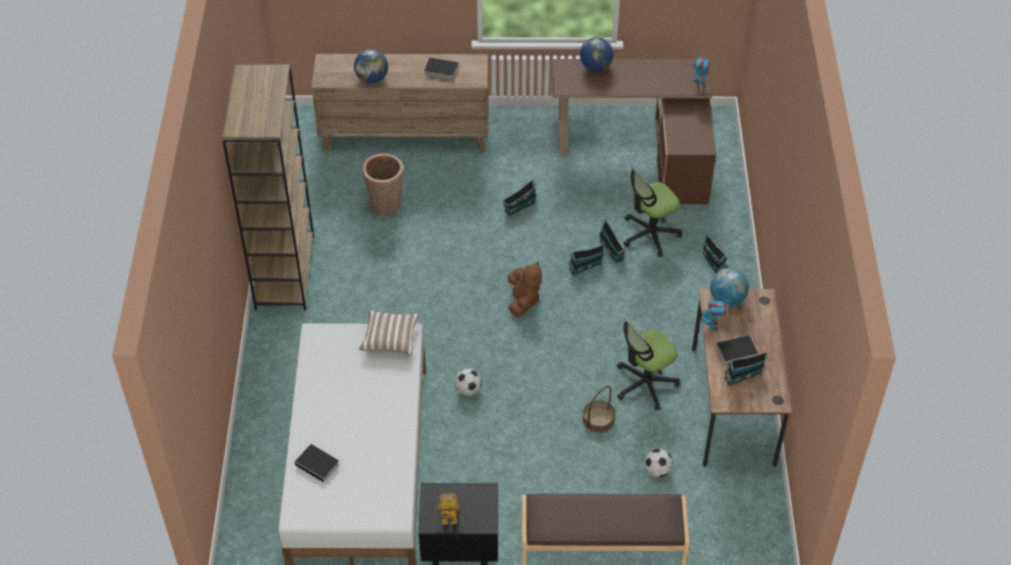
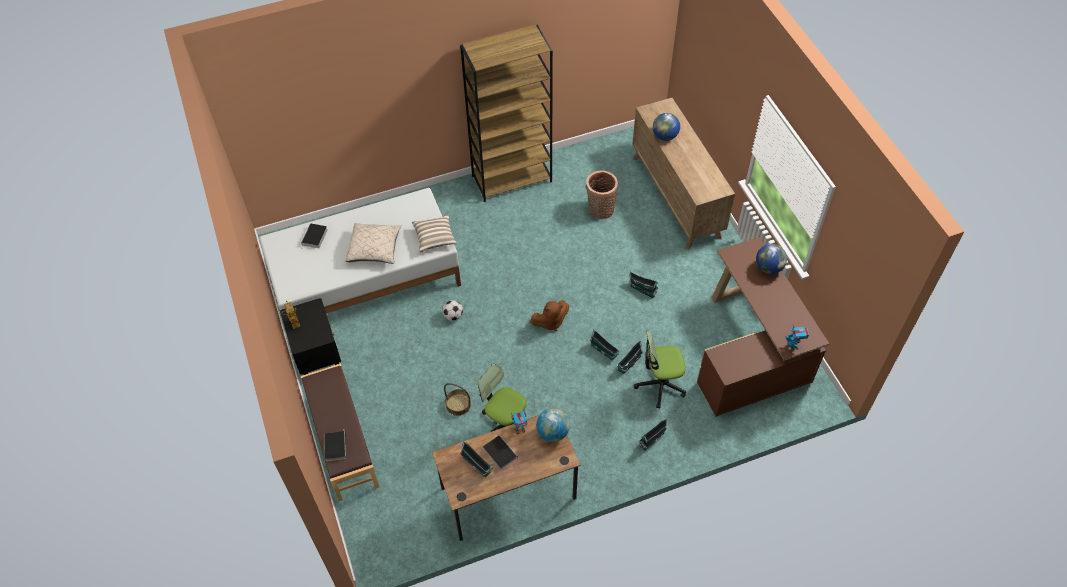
camera: 70 degrees right, 5 degrees up
(374, 404) = (375, 249): none -> beige pillow
(440, 70) = (698, 171): book -> book (335, 446)
(650, 234) = (660, 384): office chair -> office chair turned 45 degrees counterclockwise
(657, 470) = (425, 457): football -> none

